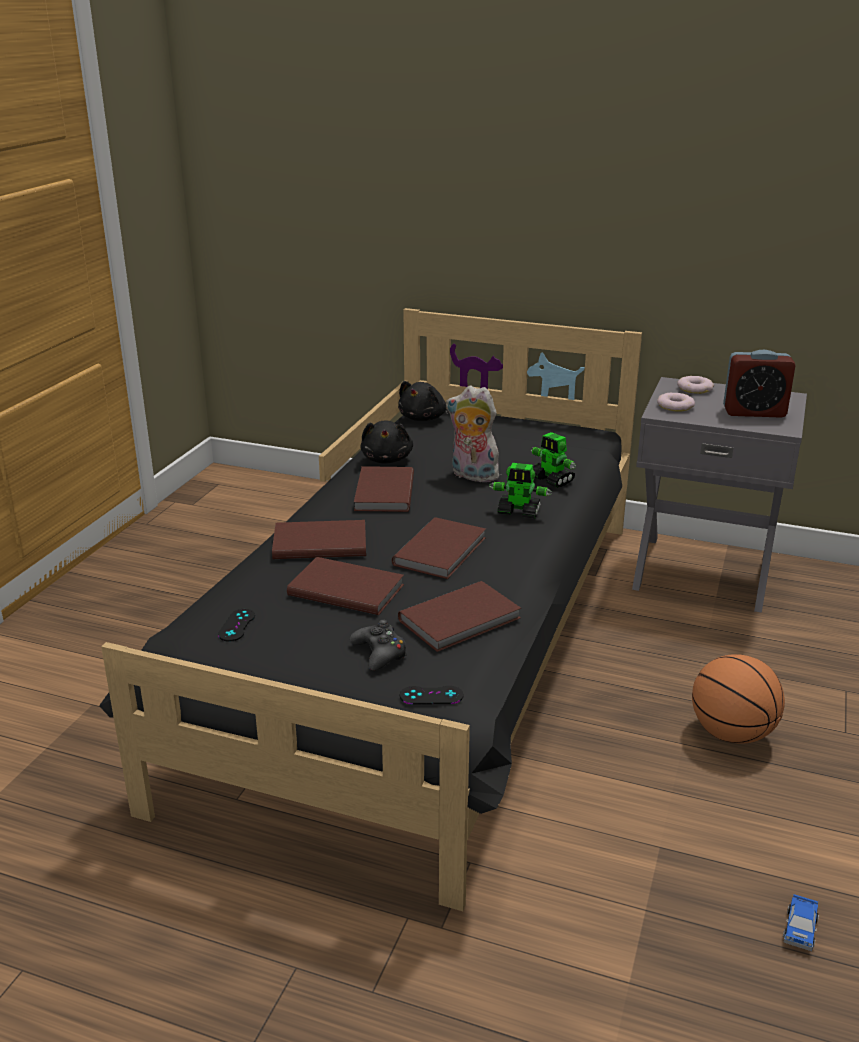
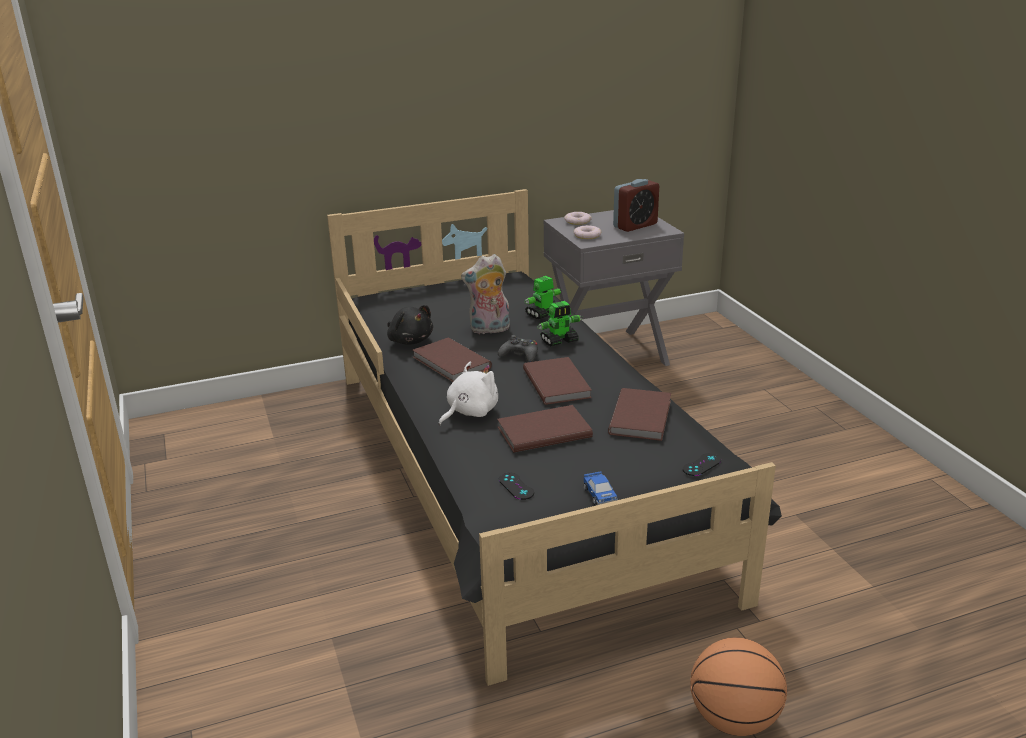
camera: 40 degrees left, 0 degrees up
(319, 543) = (469, 412): brown book -> white plush toy
(379, 653) = (633, 457): black game controller -> black game controller (520, 355)
(423, 418) = (379, 304): black plush toy -> none
(551, 480) = (543, 314): toy robot -> toy robot turned 135 degrees clockwise
(731, 734) = (746, 438): basketball -> basketball (734, 719)
(800, 929) = (900, 515): toy car -> toy car (599, 495)

